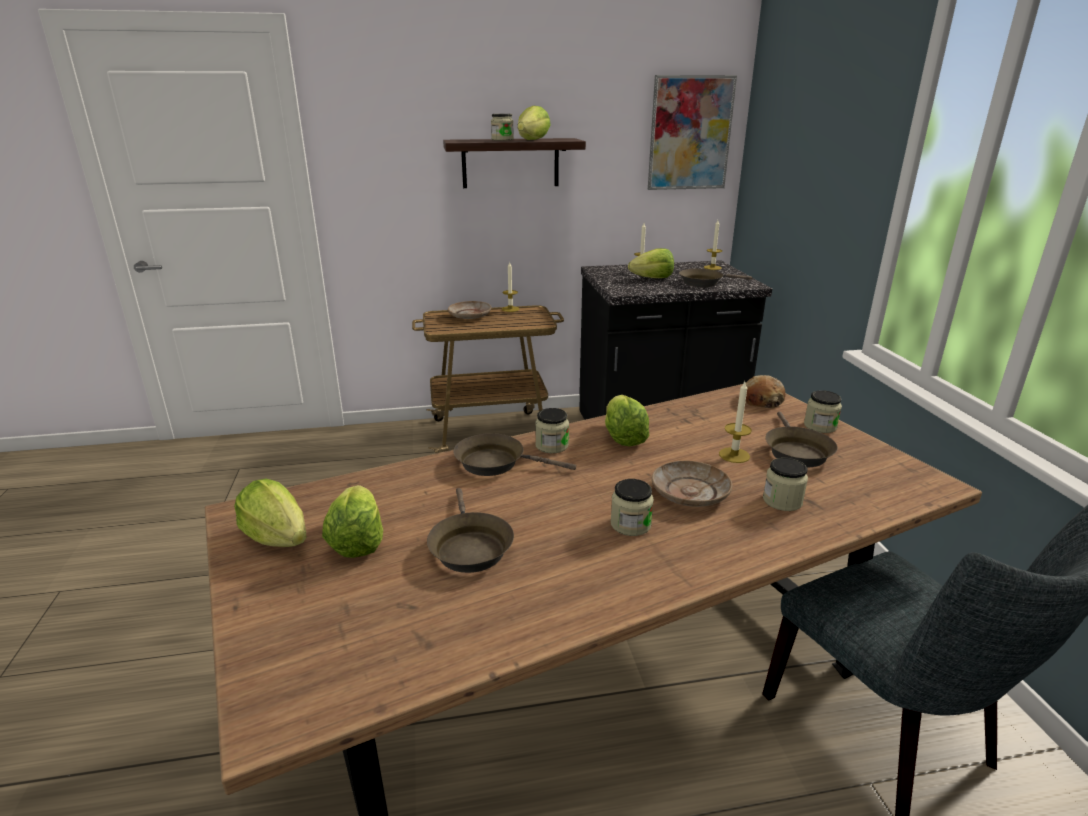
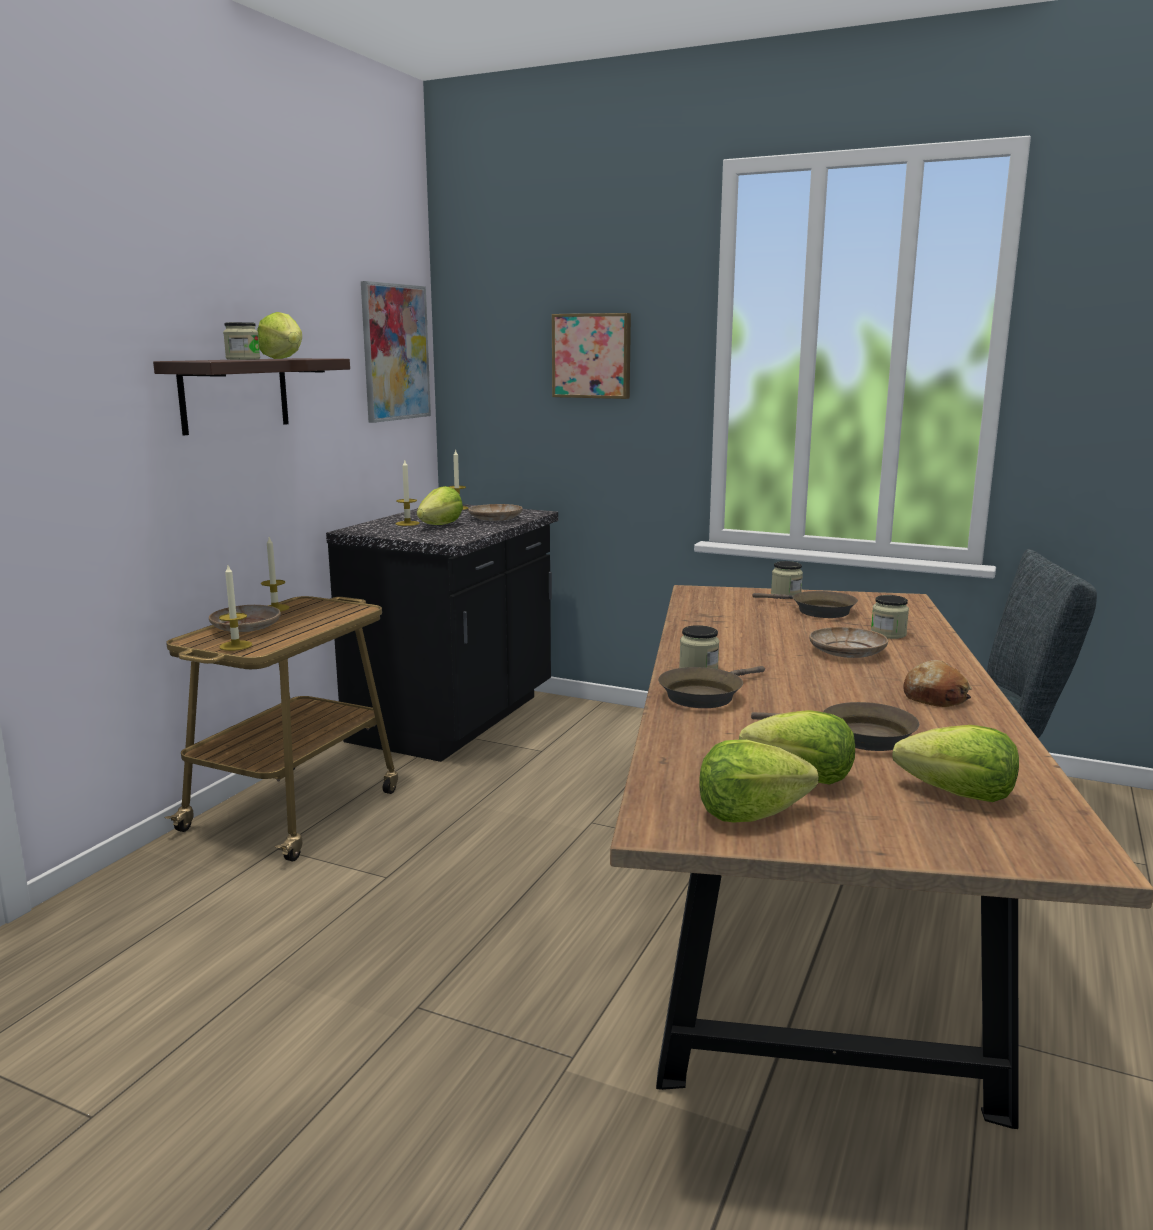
camera: 55 degrees left, 10 degrees down
(623, 437) = (719, 645): lettuce -> lettuce (958, 794)
(630, 524) = (877, 679): jar -> none
(704, 282) = (495, 519): brown frying pan -> beige plate
(734, 455) = (801, 625): candle -> candle (235, 646)
(762, 400) = (716, 594): bread -> bread (935, 697)
(824, 146) = (592, 356): none -> picture

